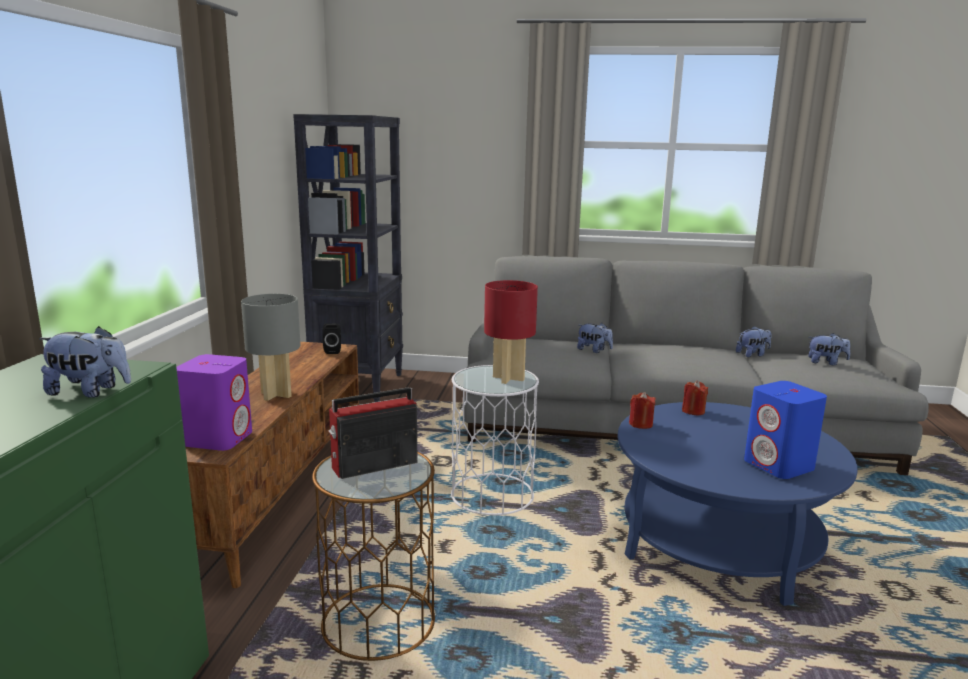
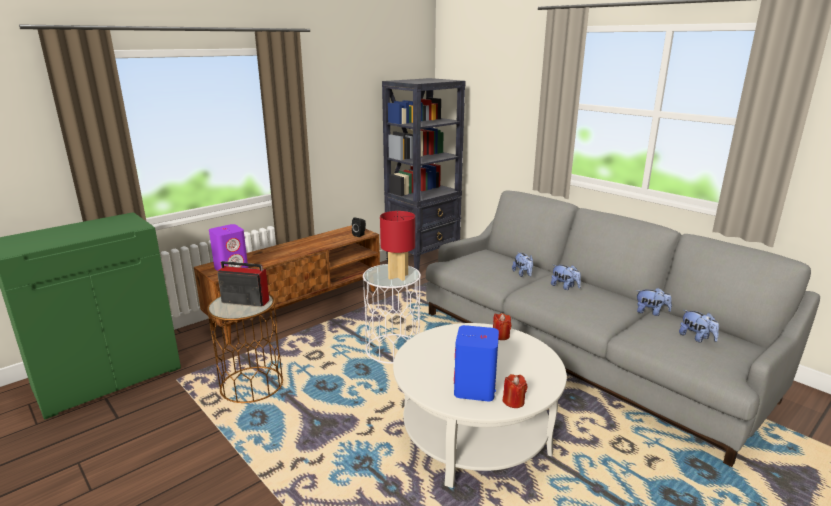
camera: 40 degrees right, 5 degrees up
(90, 392) = (105, 233): plush toy -> plush toy (565, 287)
(277, 394) = (290, 253): grey table lamp -> none
(640, 424) = (447, 331): red candle -> red candle (513, 401)
(719, 541) = (475, 433): blue coffee table -> white coffee table

